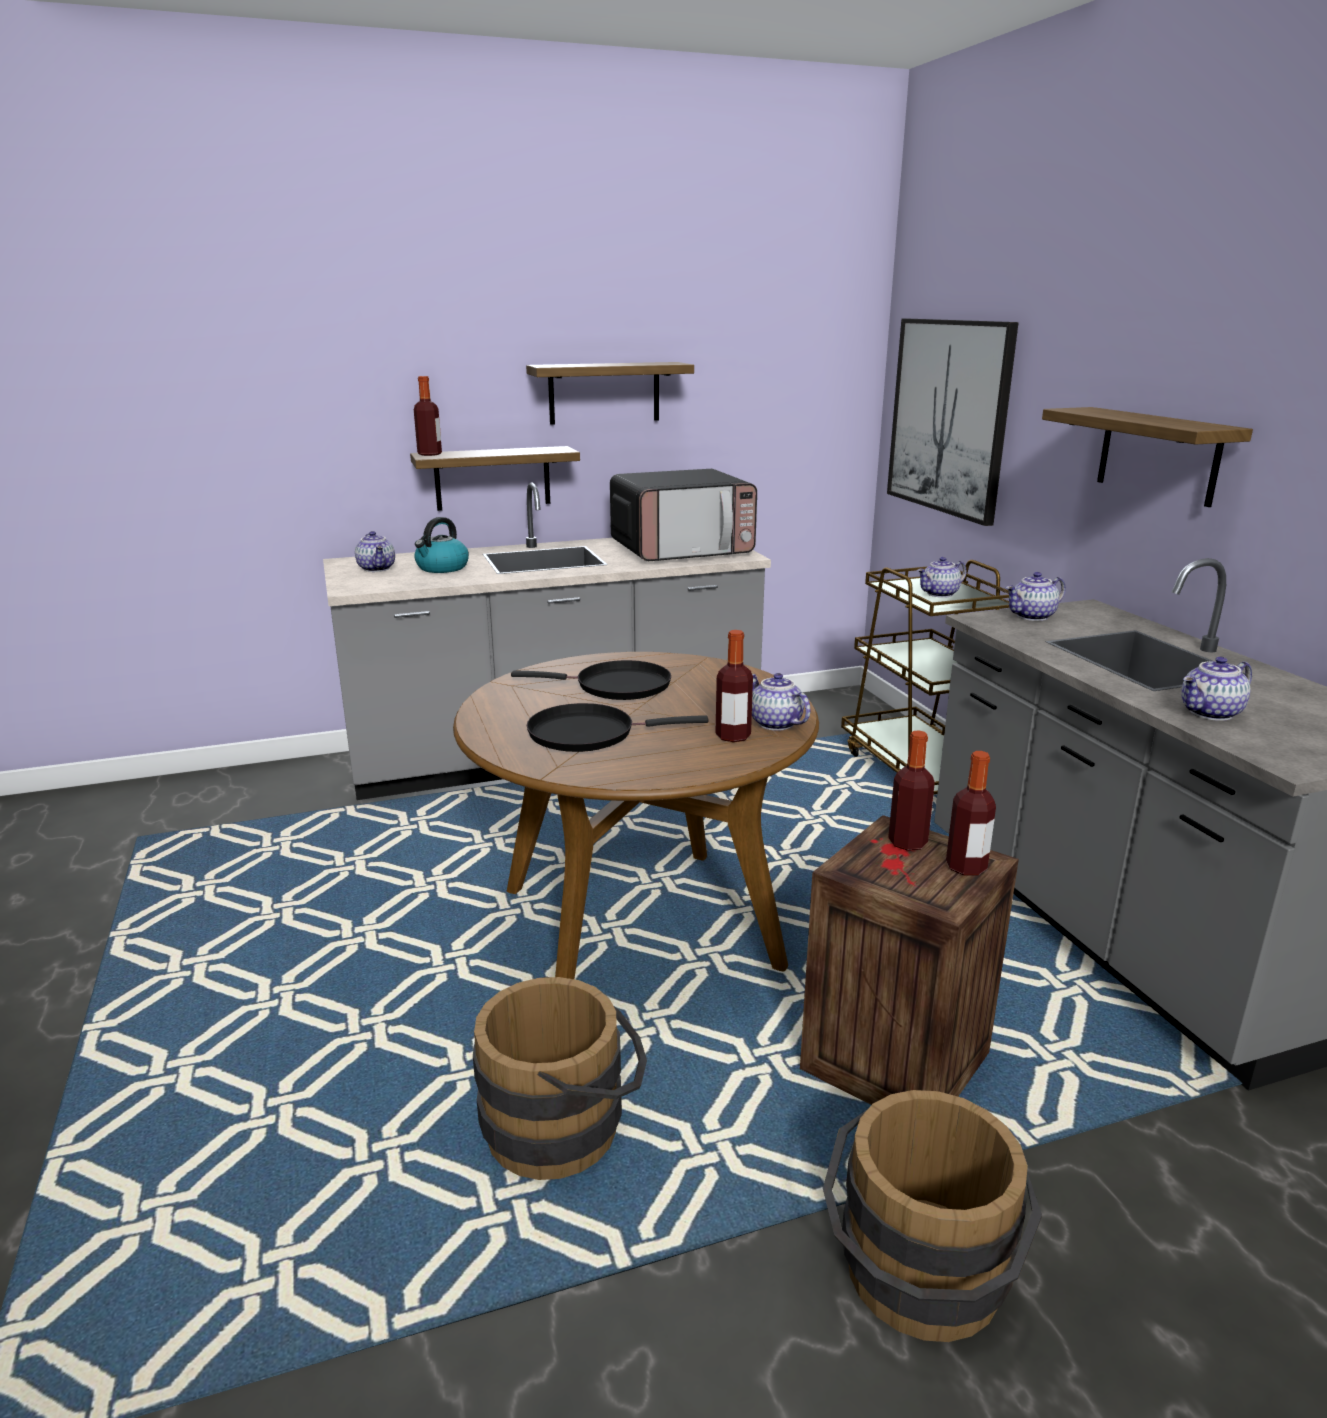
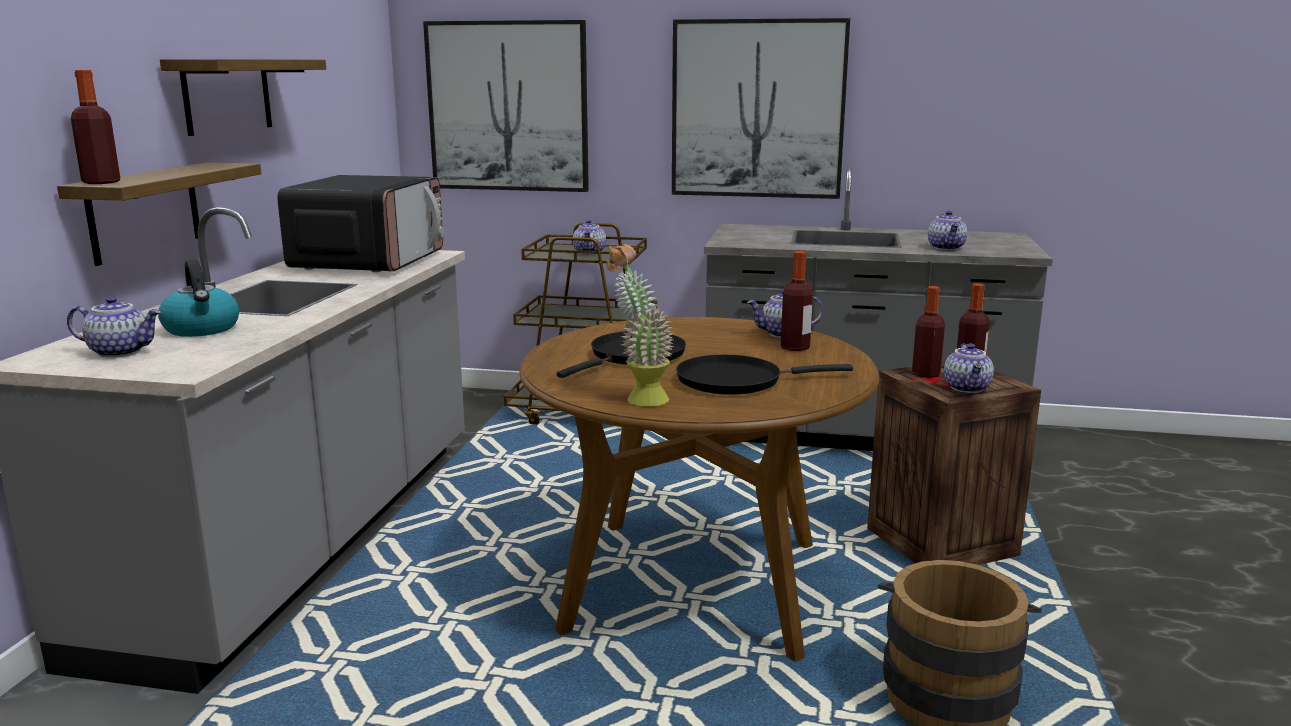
camera: 60 degrees left, 5 degrees down
(504, 711) = (639, 397): none -> potted plant
(588, 734) = (736, 381): black frying pan -> black frying pan turned 60 degrees clockwise
(918, 1284) = (1144, 604): brown bucket -> none
(1032, 616) = (738, 236): teapot -> teapot (968, 388)
(1158, 455) = (757, 109): shelf -> picture

